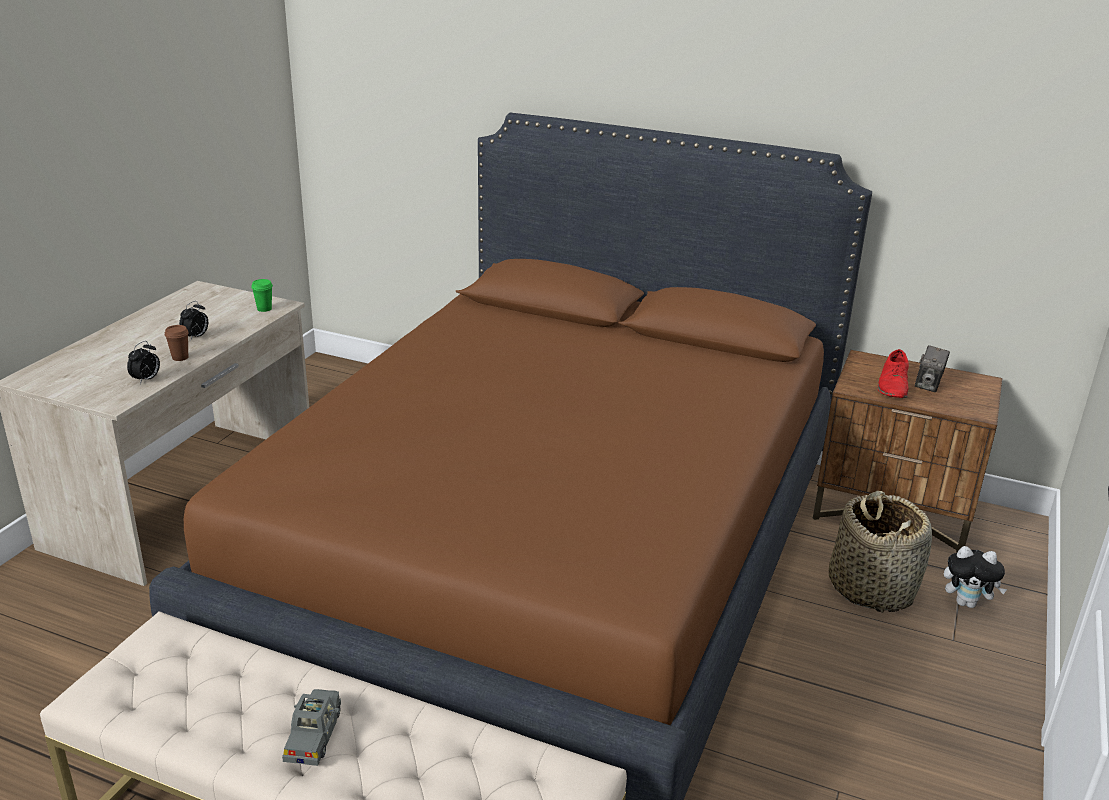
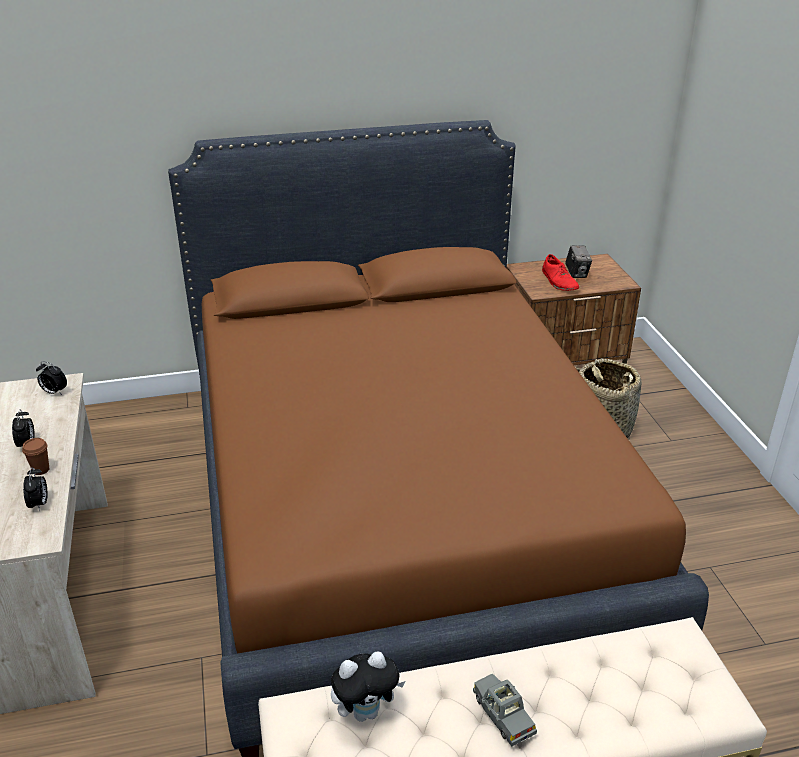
camera: 35 degrees left, 5 degrees up
(264, 309) = (54, 392): green cup -> alarm clock
(967, 603) = (655, 413): plush toy -> plush toy (366, 711)

